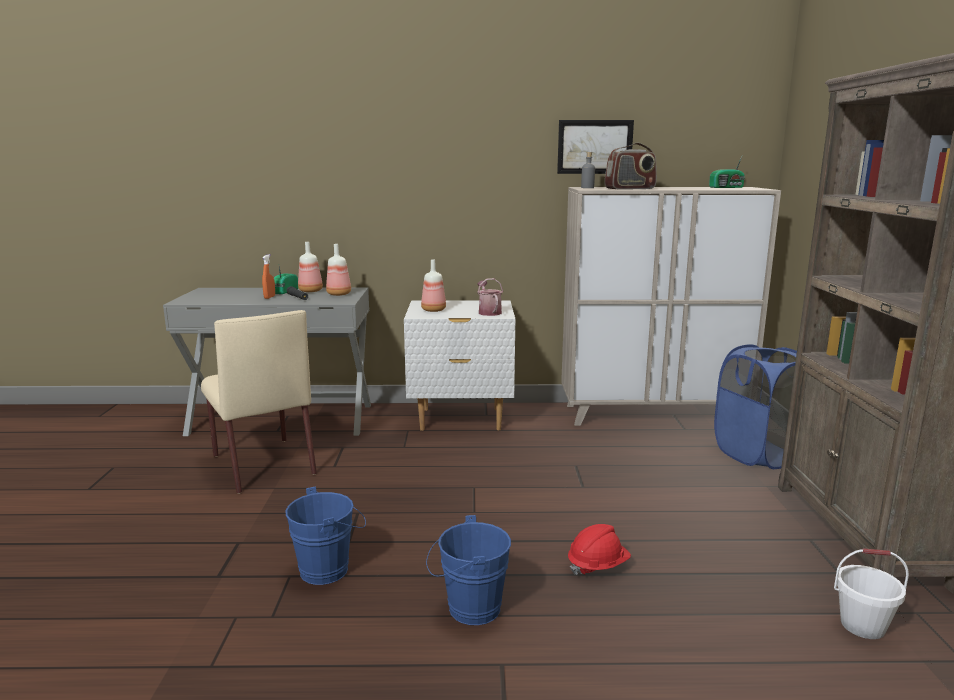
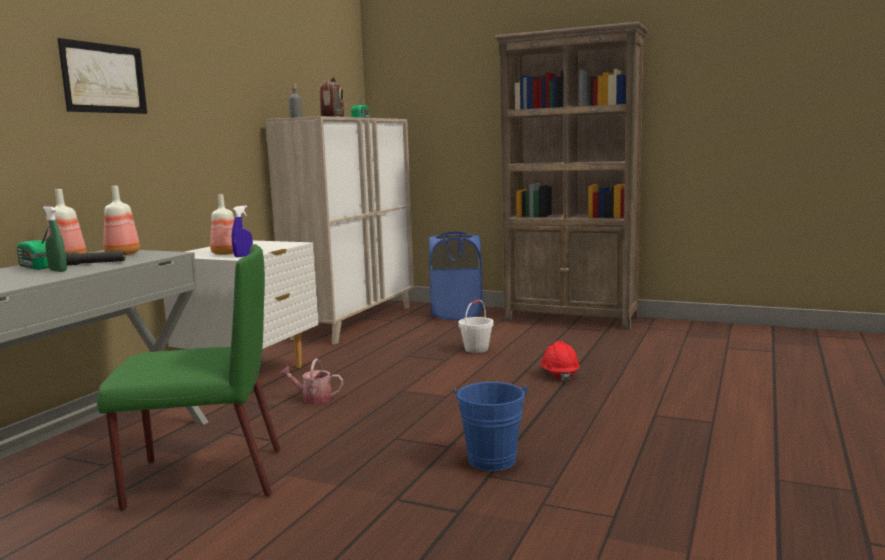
camera: 65 degrees left, 5 degrees down
(262, 464) = (202, 478): beige chair -> green chair
(269, 297) = (58, 270): orange spray bottle -> green spray bottle
(423, 316) = (243, 256): none -> blue spray bottle
(468, 609) = (586, 416): blue bucket -> none
(488, 312) = (273, 245): watering can -> watering can (313, 398)
(595, 147) = (274, 81): picture -> picture (104, 78)
(862, 626) = (655, 338): white bucket -> white bucket (476, 349)

